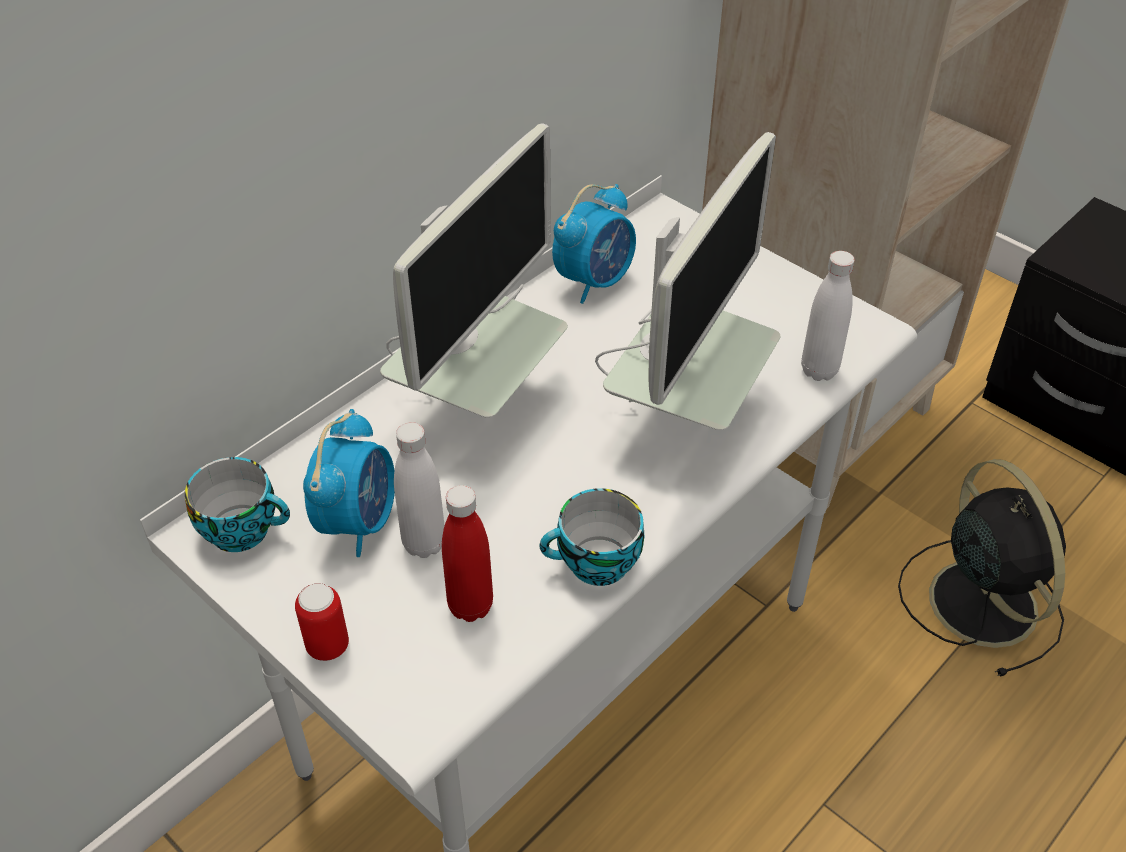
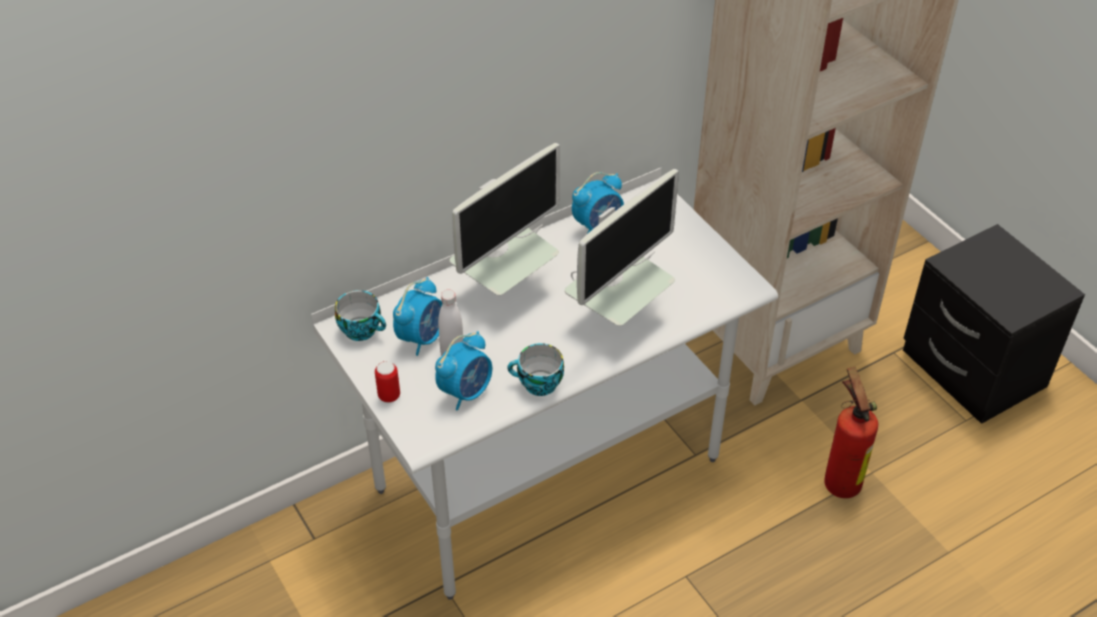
camera: 15 degrees right, 0 degrees up
(470, 606) = (466, 391): red bottle -> alarm clock
(819, 370) = (707, 305): white bottle -> none
(980, 599) = (839, 480): black fan -> fire extinguisher

